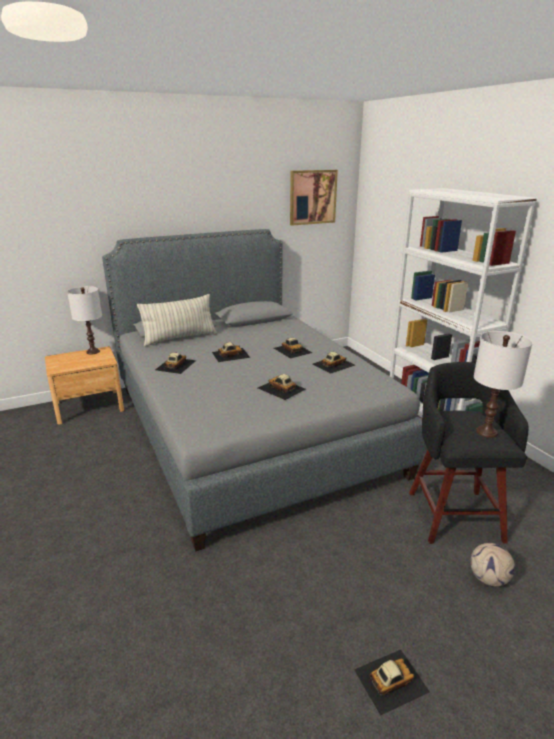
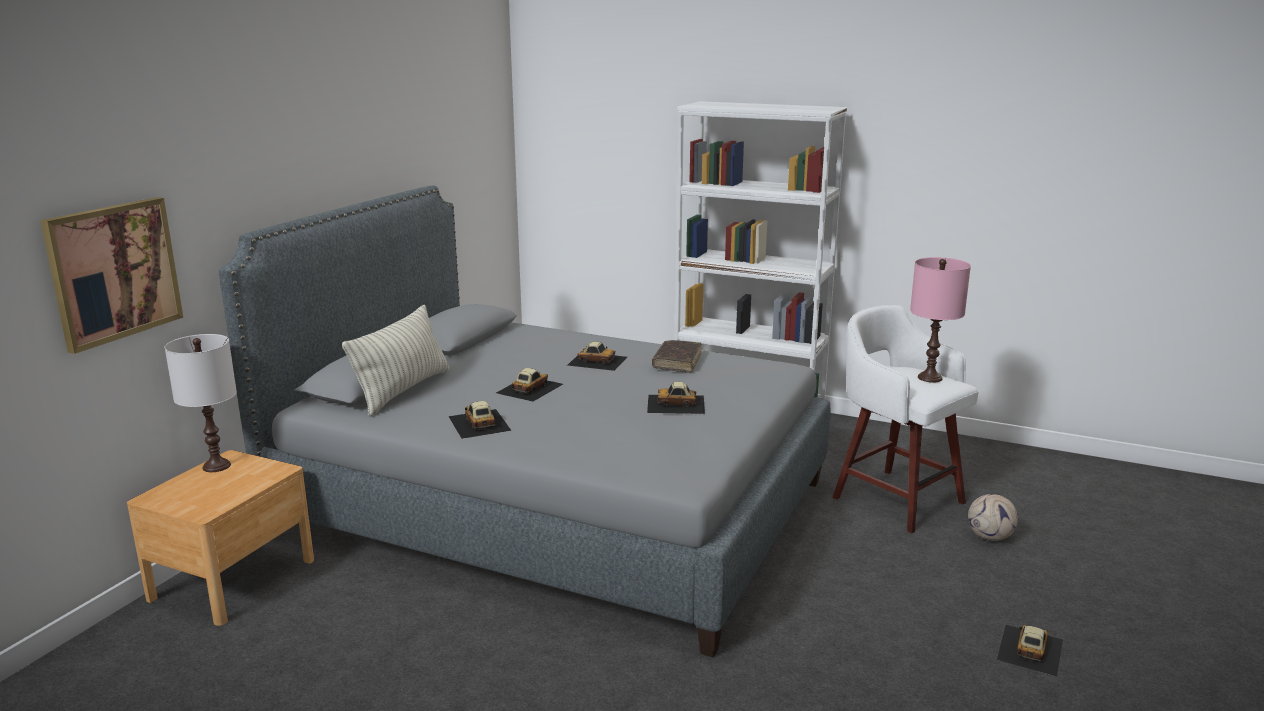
camera: 40 degrees left, 5 degrees down
(312, 197) = (469, 127): picture -> picture (114, 272)
(333, 364) = (677, 362): toy car -> brown book
(454, 514) = (895, 498): black stool -> white stool
(486, 432) = (929, 378): white table lamp -> pink table lamp

